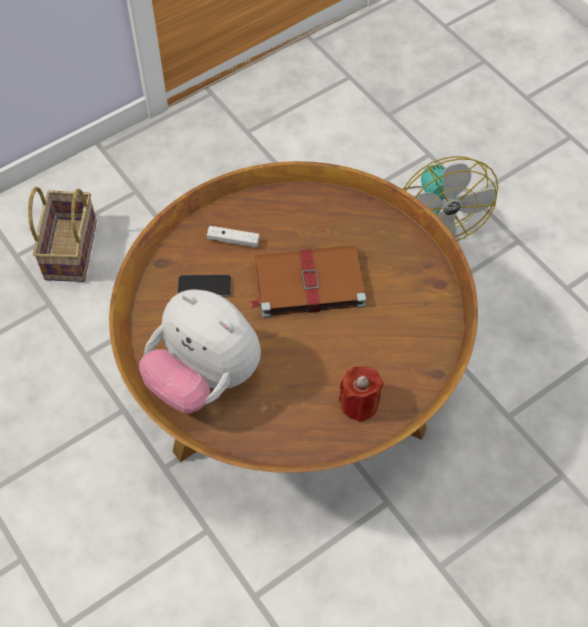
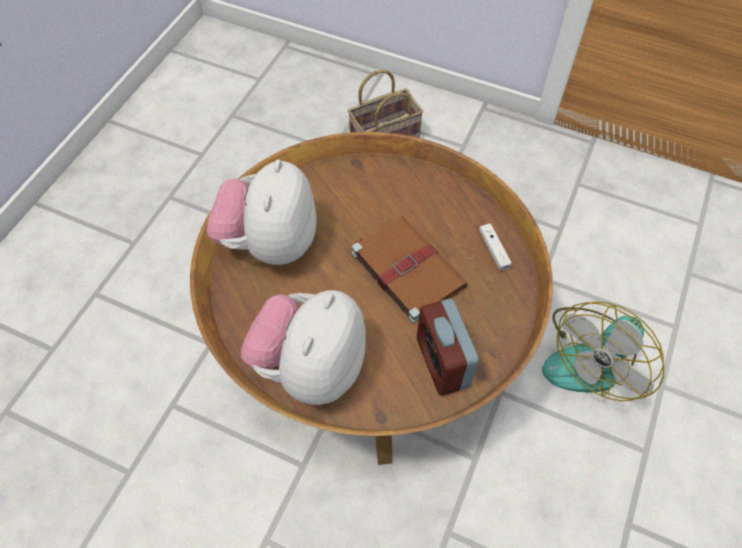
camera: 60 degrees right, 0 degrees up
(204, 287) = (353, 201): phone -> none
(233, 240) = (411, 197): white game controller -> white game controller (494, 250)
(359, 403) = (311, 366): red candle -> plush toy
(414, 304) = (442, 362): none -> alarm clock

